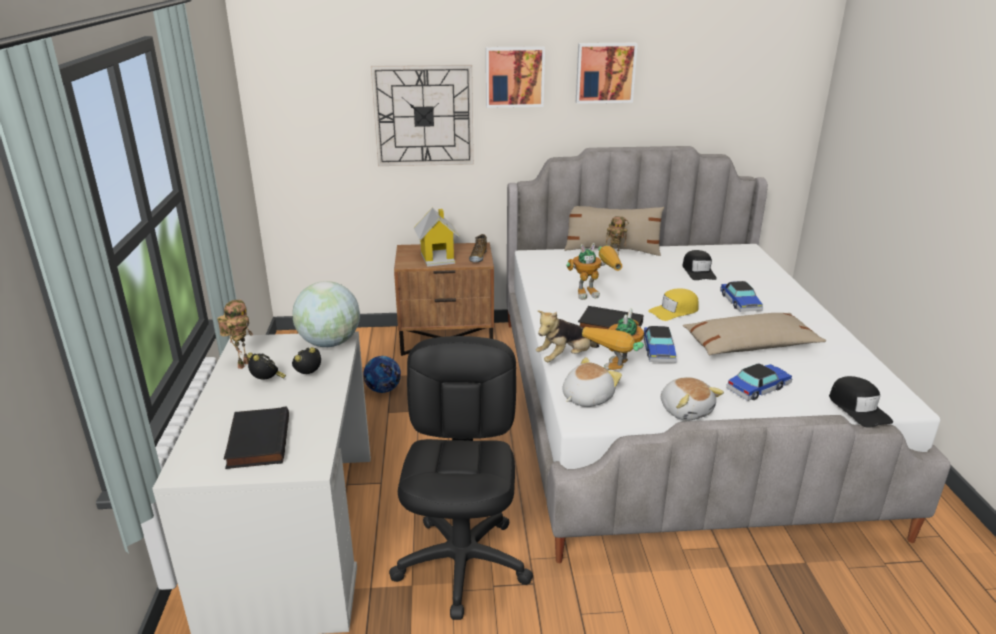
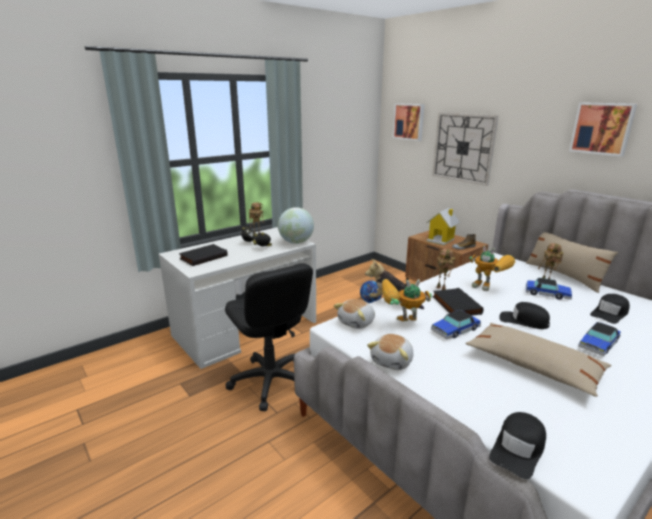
camera: 55 degrees right, 5 degrees down
(463, 563) = (270, 382): black office chair -> black office chair turned 90 degrees clockwise
(514, 76) = (526, 126): picture -> picture (409, 121)
(565, 316) = (442, 288): none -> toy robot
(586, 398) = (357, 322): plush toy -> plush toy turned 120 degrees clockwise
(674, 311) = (523, 321): yellow cap -> black cap
(758, 388) = (472, 386): toy car -> toy car (547, 294)

